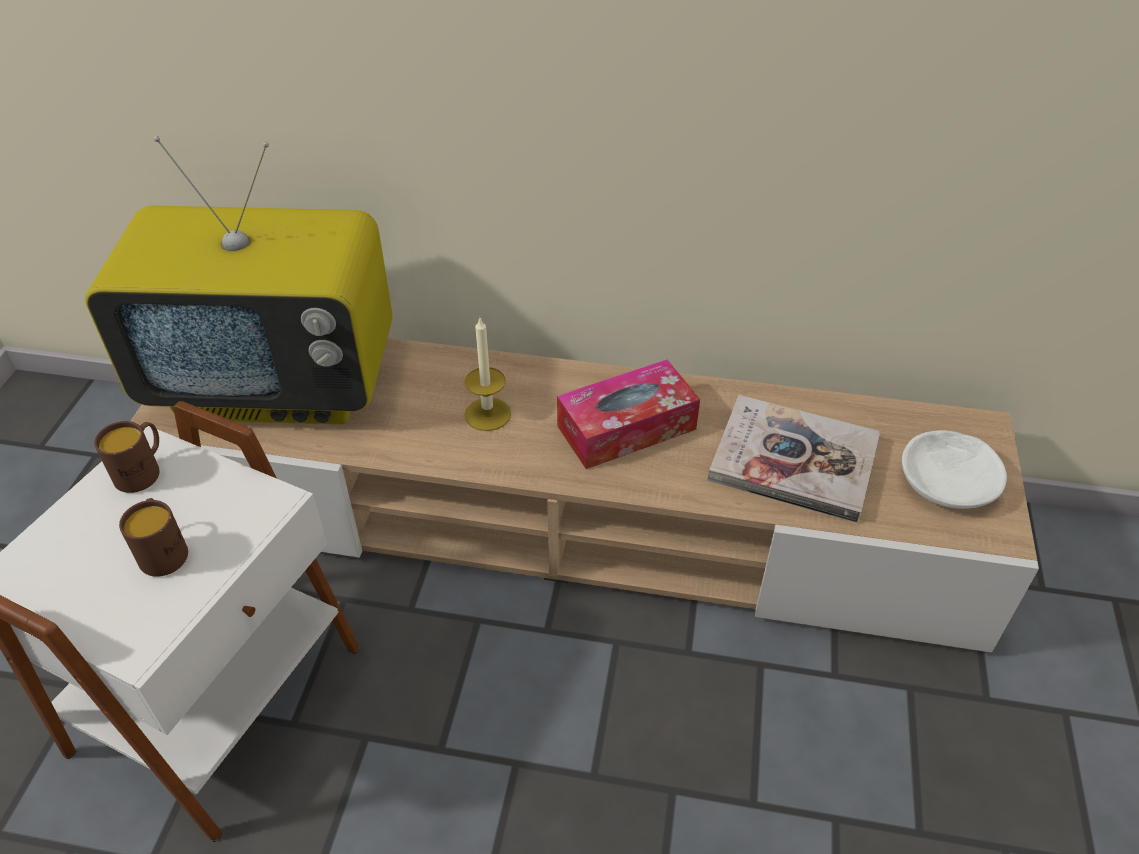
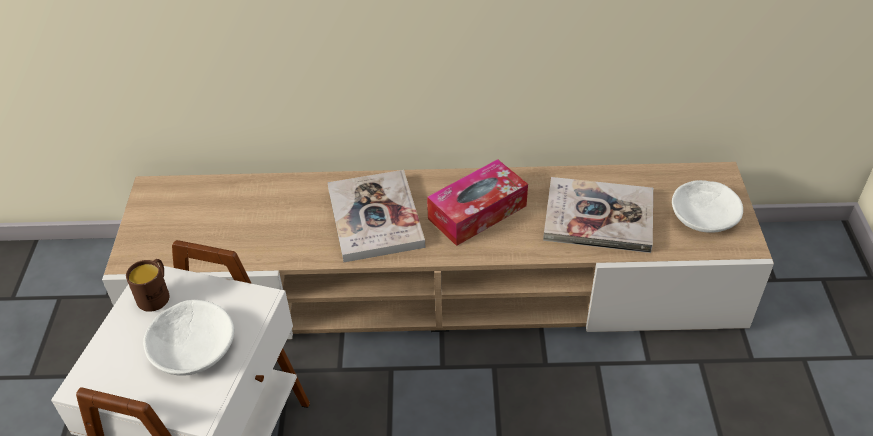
camera: 10 degrees left, 0 degrees up
(163, 550) = (193, 346): brown mug -> white bowl
(278, 385) = (212, 220): television -> none
(487, 414) = (375, 218): candle -> book

